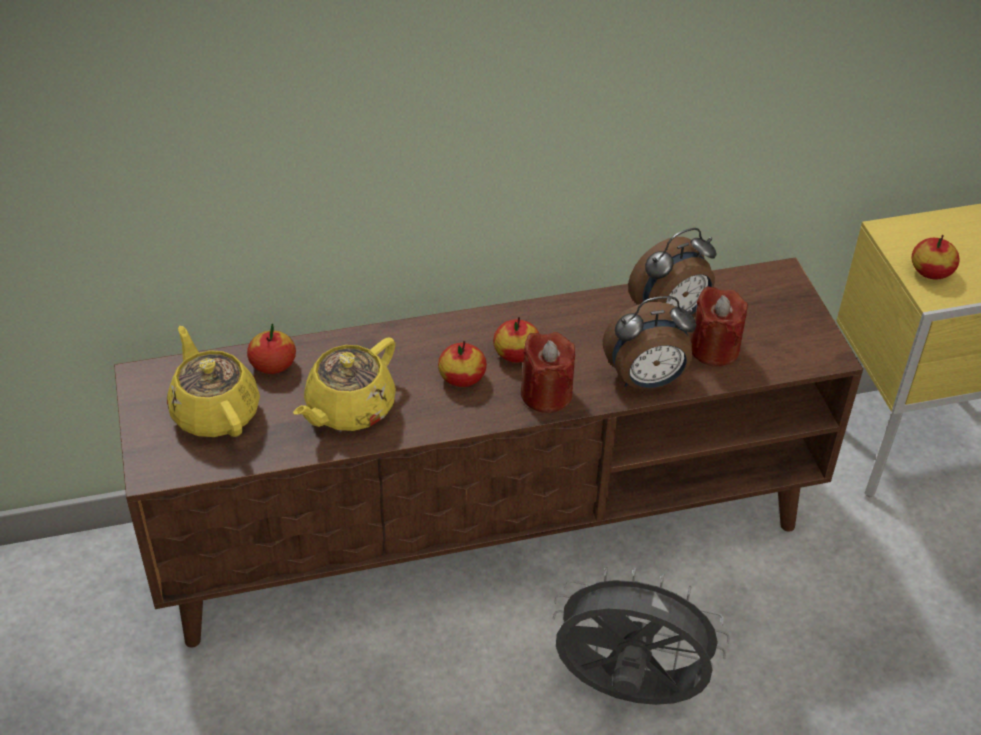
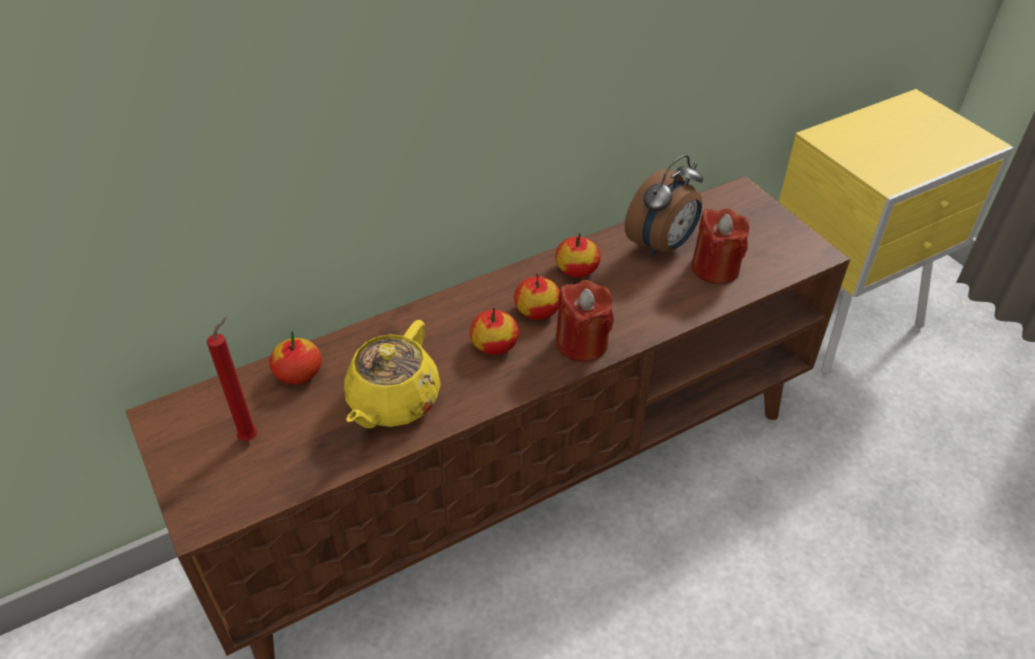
camera: 15 degrees left, 0 degrees up
(215, 411) = (251, 436): yellow teapot -> red candle
(627, 692) = (699, 606): grey fan -> none
(646, 381) = (669, 310): alarm clock -> none
(931, 271) = (874, 162): apple -> apple (577, 269)

